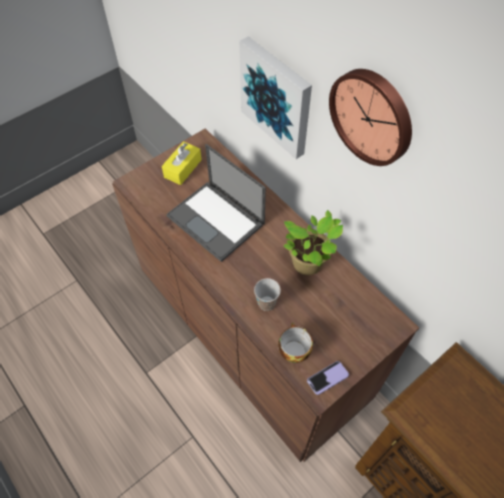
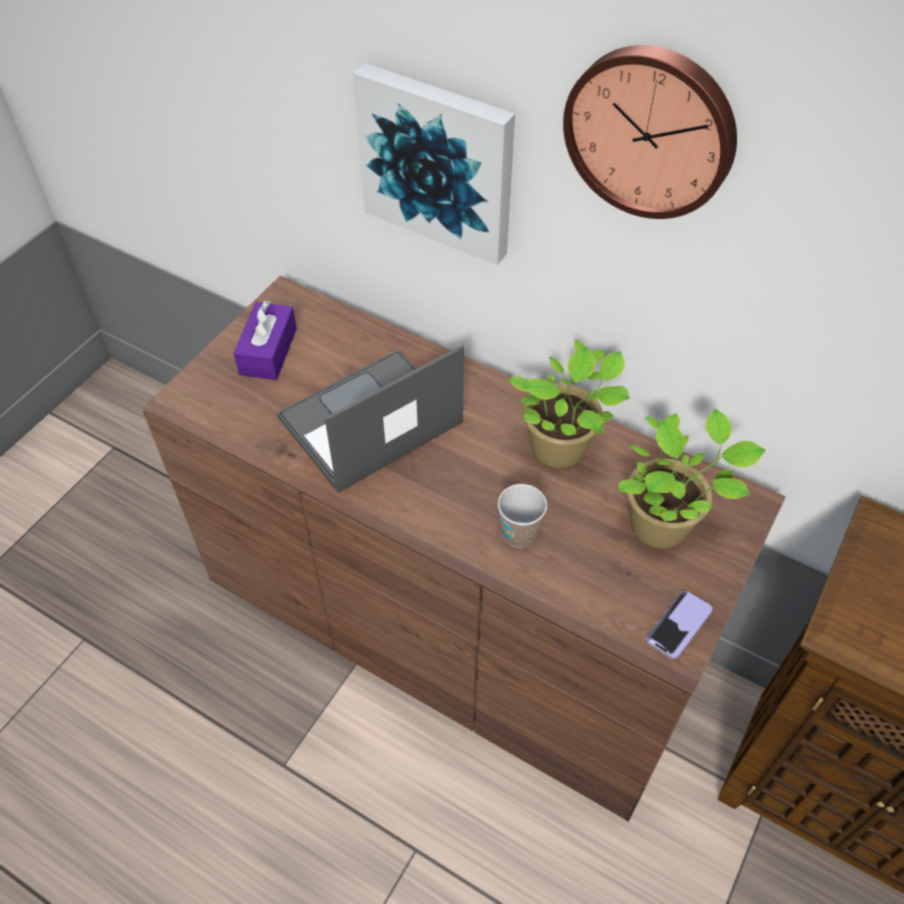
camera: 20 degrees left, 5 degrees down
(183, 168) = (268, 351): yellow tissue box -> purple tissue box
(217, 220) = (369, 422): laptop -> laptop turned 120 degrees clockwise
(293, 349) = (599, 597): cup -> none
(344, 322) = (664, 525): none -> potted plant

